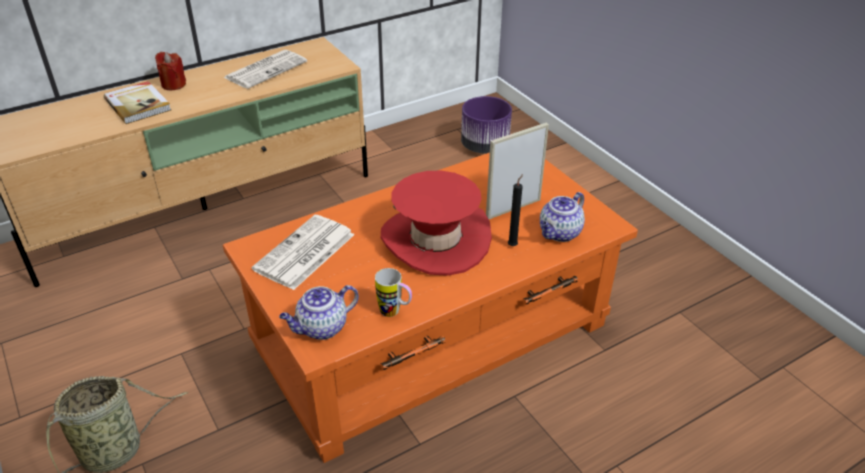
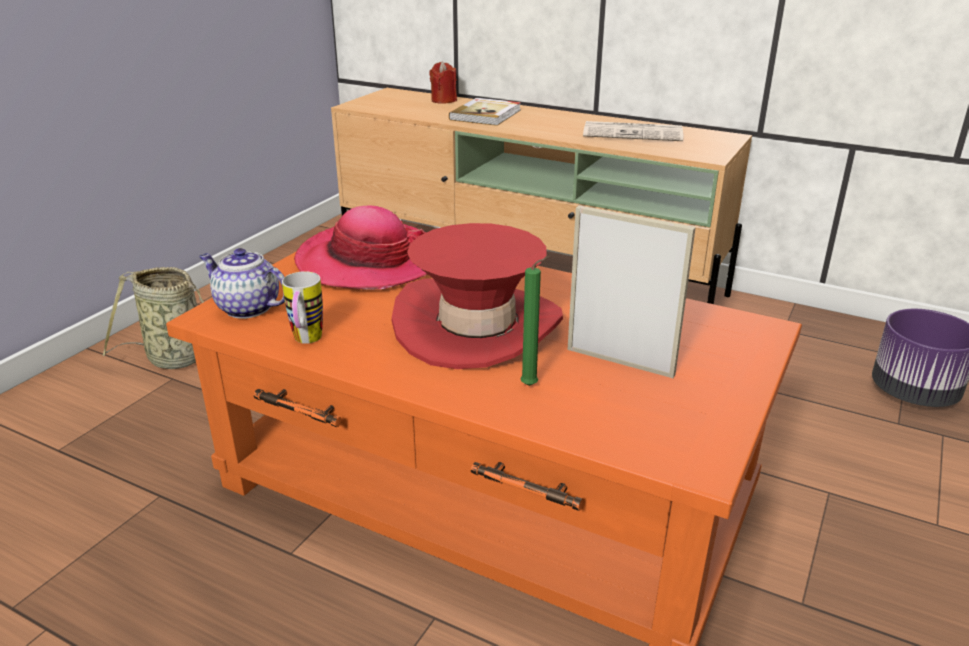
camera: 60 degrees right, 10 degrees down
(173, 84) = (540, 114): red candle -> red candle (444, 100)
(304, 253) = (369, 261): newspaper -> hat
(513, 245) = (532, 386): black candle -> green candle
(559, 233) = (610, 419): teapot -> none

